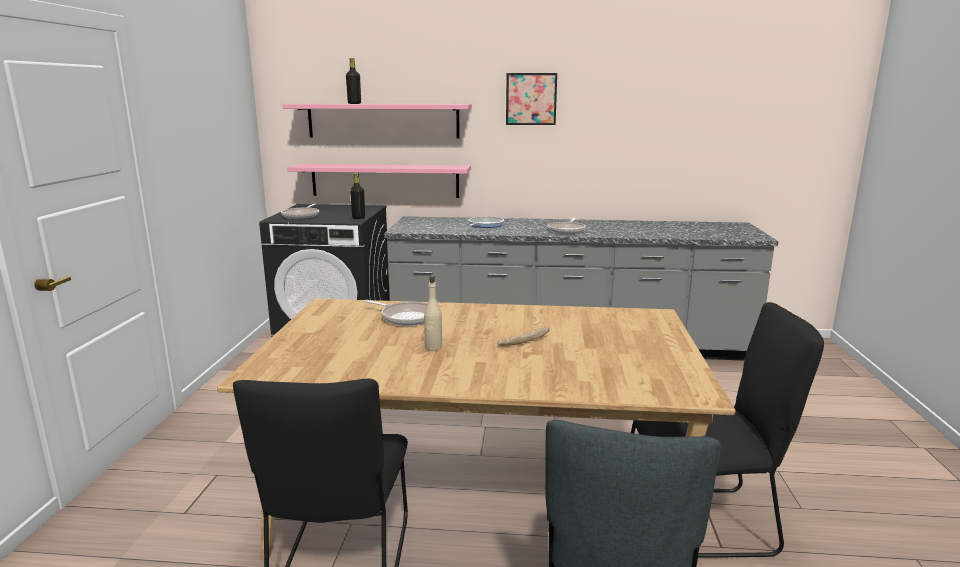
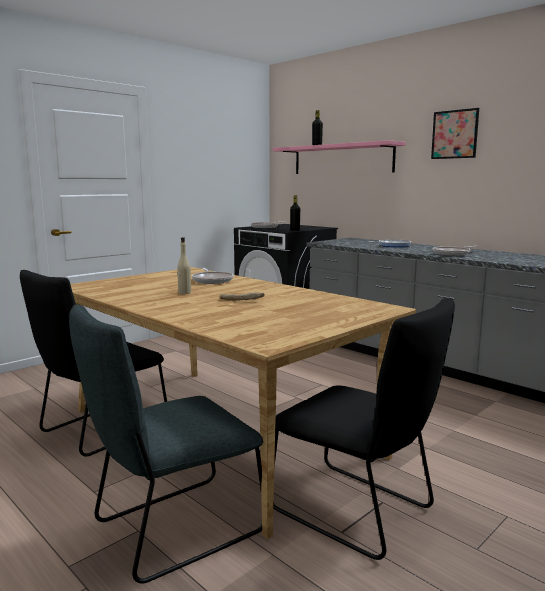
camera: 40 degrees right, 5 degrees down
(385, 180) = (340, 207): pink shelf -> none

